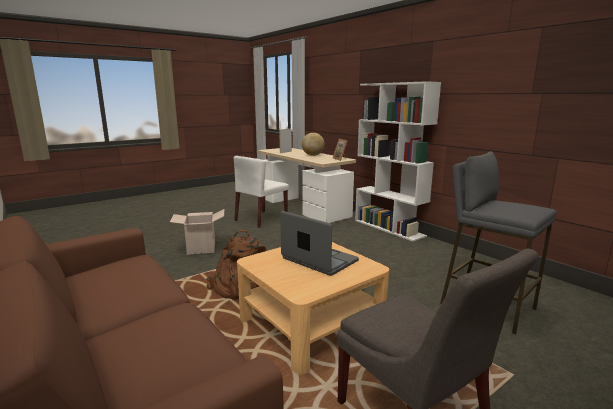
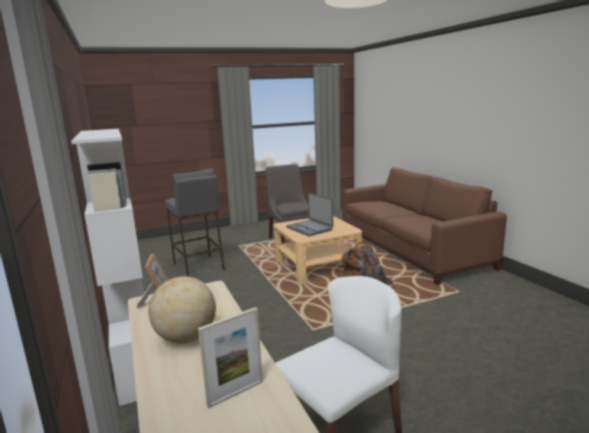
camera: 165 degrees left, 0 degrees up
(201, 248) = (427, 344): cardboard box -> none

